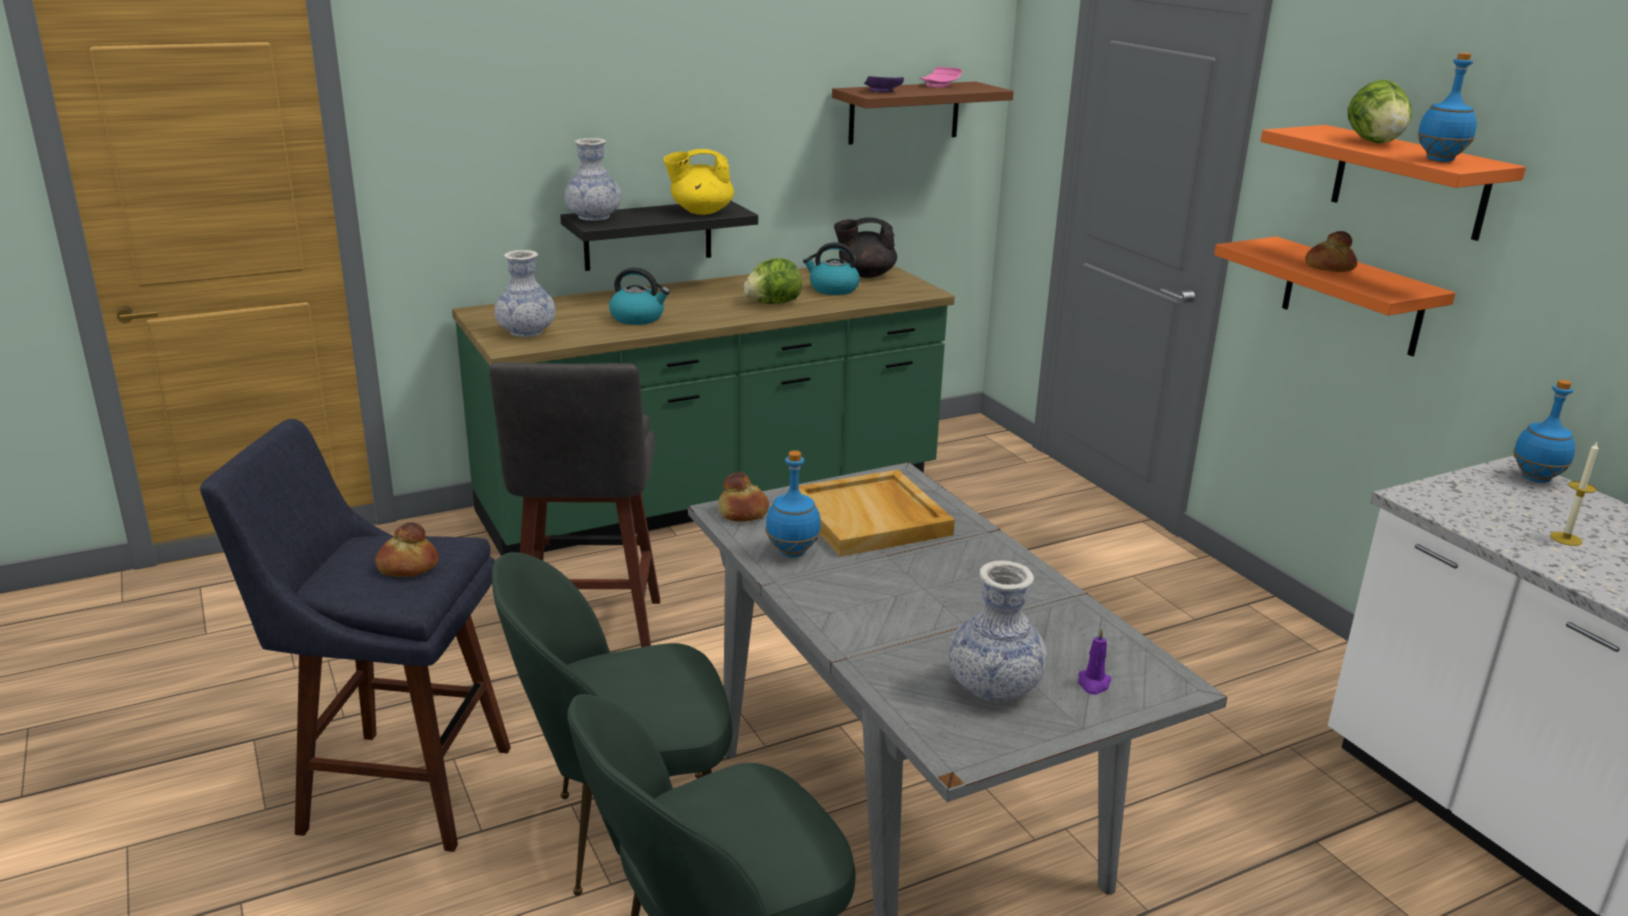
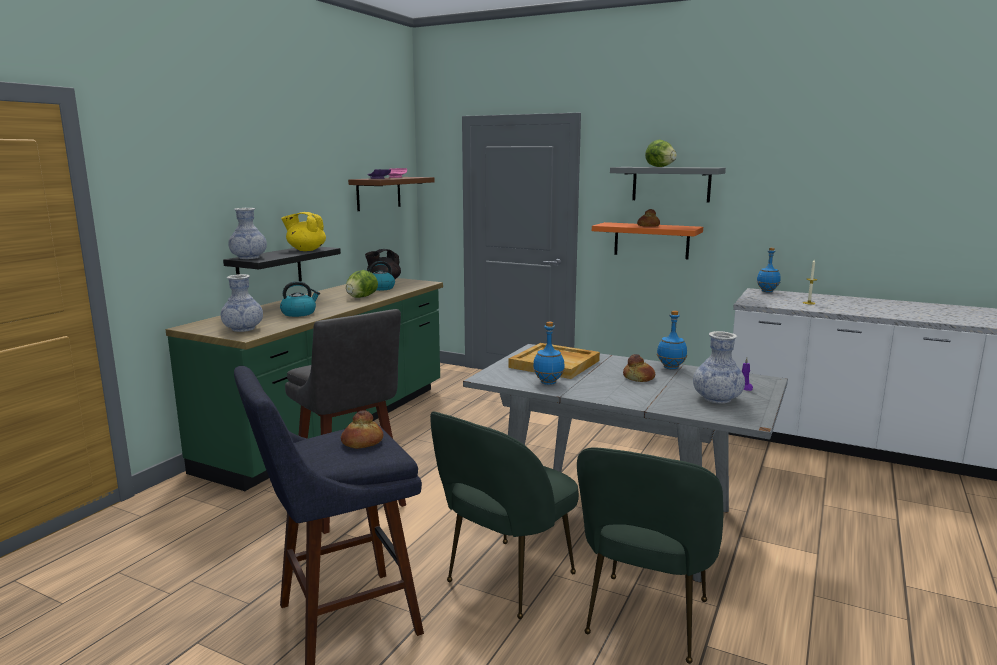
camera: 35 degrees left, 10 degrees down
(700, 212) = (306, 250): yellow teapot -> yellow teapot turned 60 degrees clockwise
(744, 512) = (495, 376): bread -> bread (639, 378)
(1409, 182) = (671, 184): orange shelf -> grey shelf
(1439, 160) = (698, 167): blue bottle -> blue bottle (670, 368)

